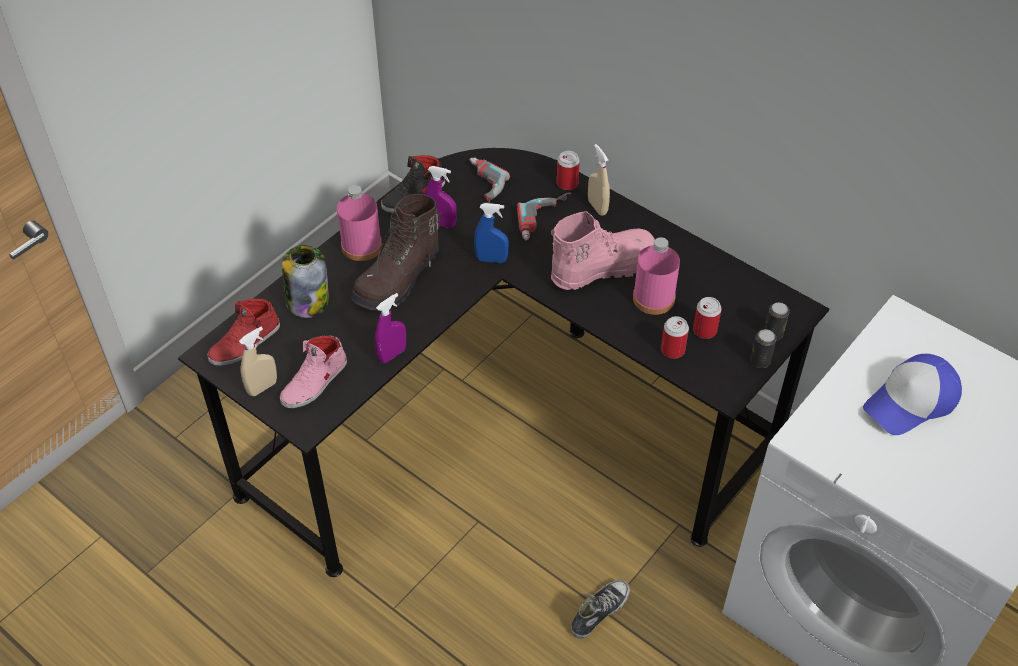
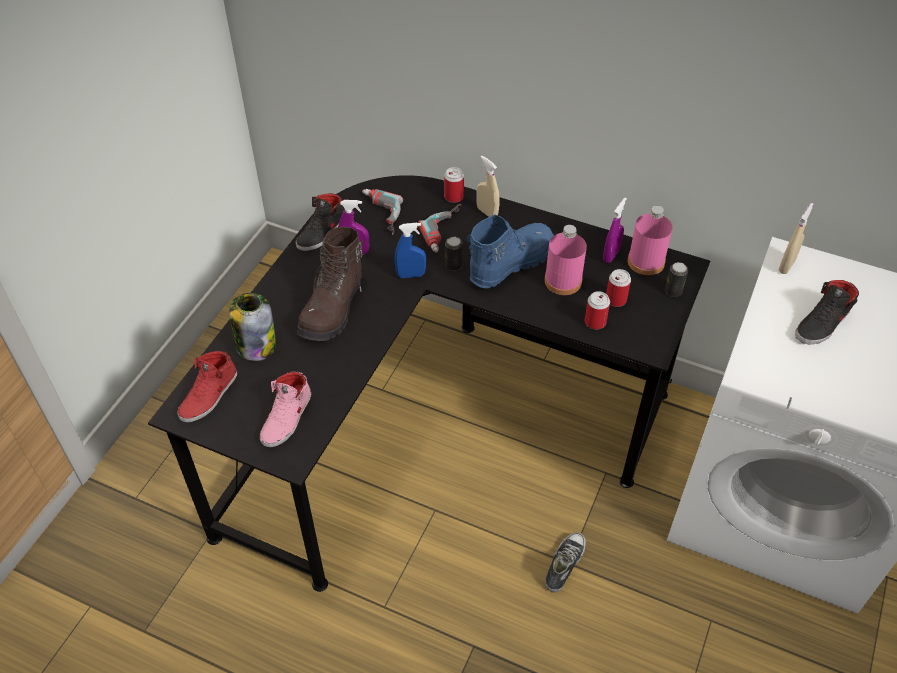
camera: 15 degrees left, 0 degrees up
(262, 387) = (239, 433): beige spray bottle -> beige spray bottle (786, 266)
(361, 246) = (289, 286): pink bottle -> pink bottle (646, 262)
(392, 354) = (350, 377): purple spray bottle -> purple spray bottle (611, 255)
(603, 268) = (510, 263): pink boot -> blue boot
(760, 361) = (671, 316): can -> can (453, 265)
(911, 402) = (823, 323): cap -> black shoe

